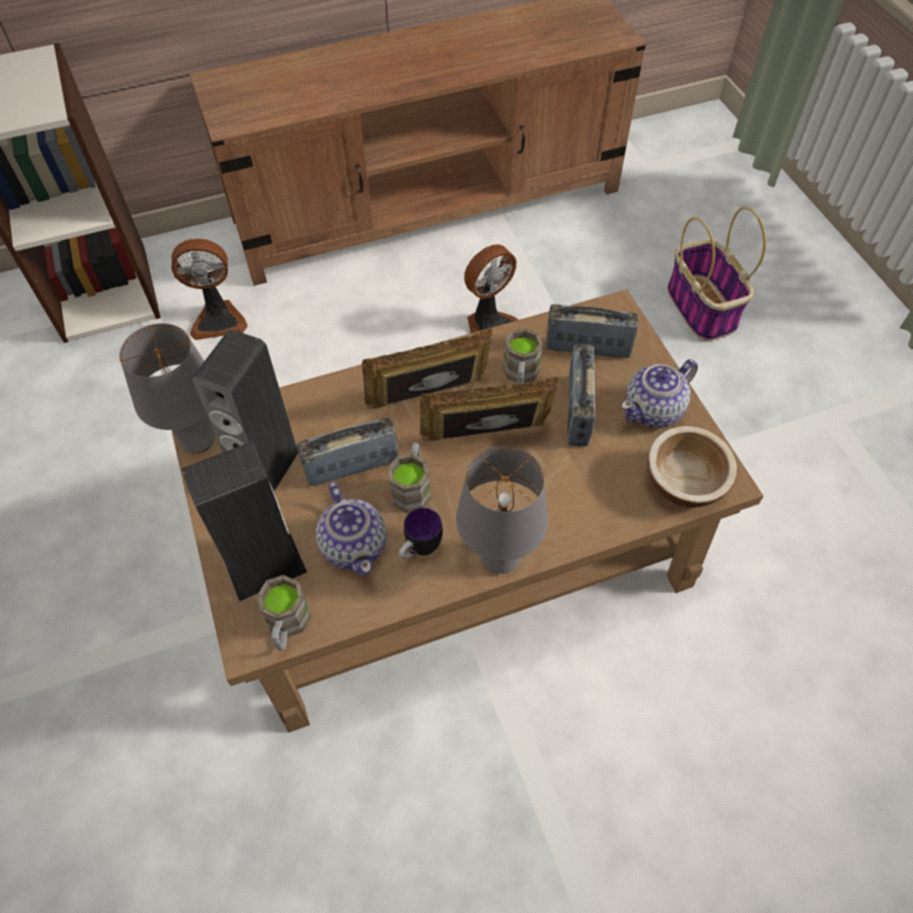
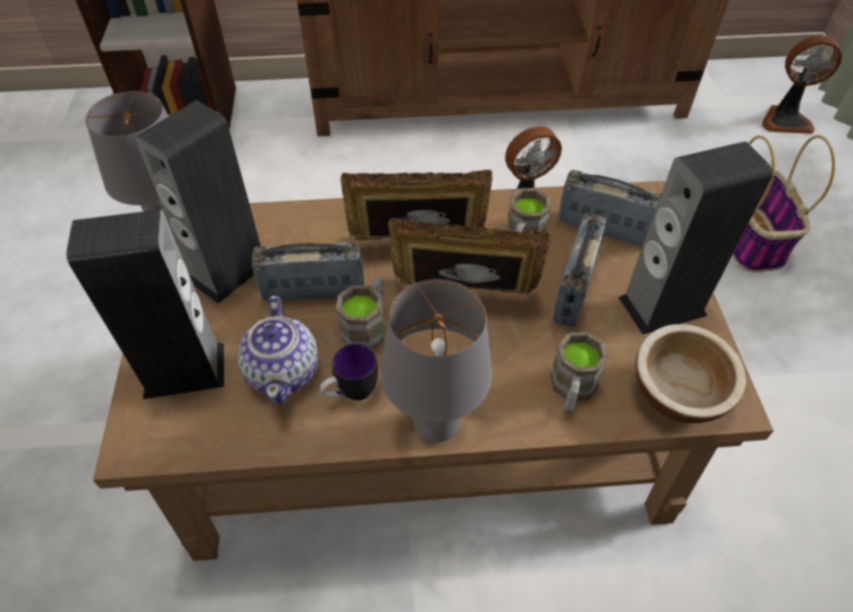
camera: 15 degrees right, 5 degrees down
(218, 319) = (276, 158): fan -> fan (785, 120)
(287, 626) = (180, 438): brown mug -> brown mug (571, 390)
(654, 410) = (662, 306): teapot -> speaker

